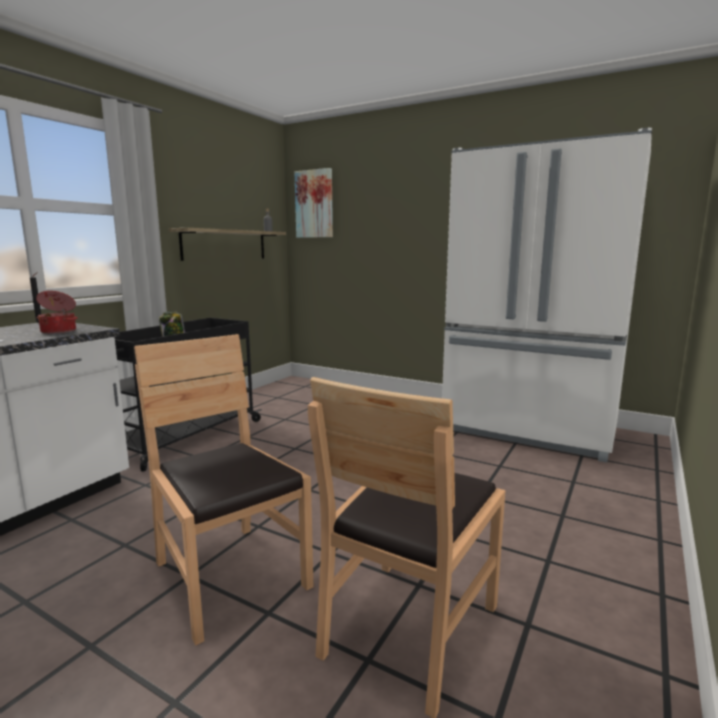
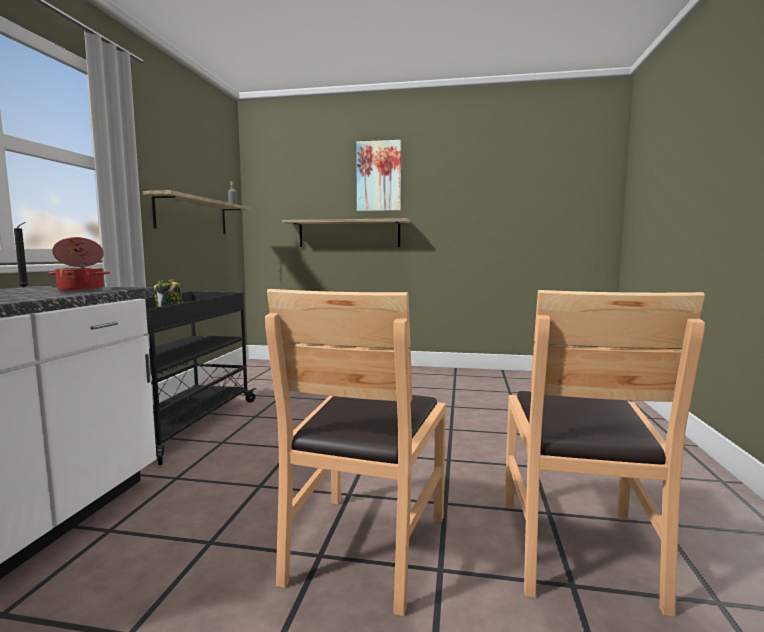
camera: 20 degrees left, 5 degrees down
(229, 576) = (365, 546): brown chair -> brown chair turned 105 degrees counterclockwise
(314, 204) = (275, 181): picture -> picture (379, 176)
(380, 257) = (349, 233): none -> shelf
(528, 431) = (510, 382): white fridge -> none

